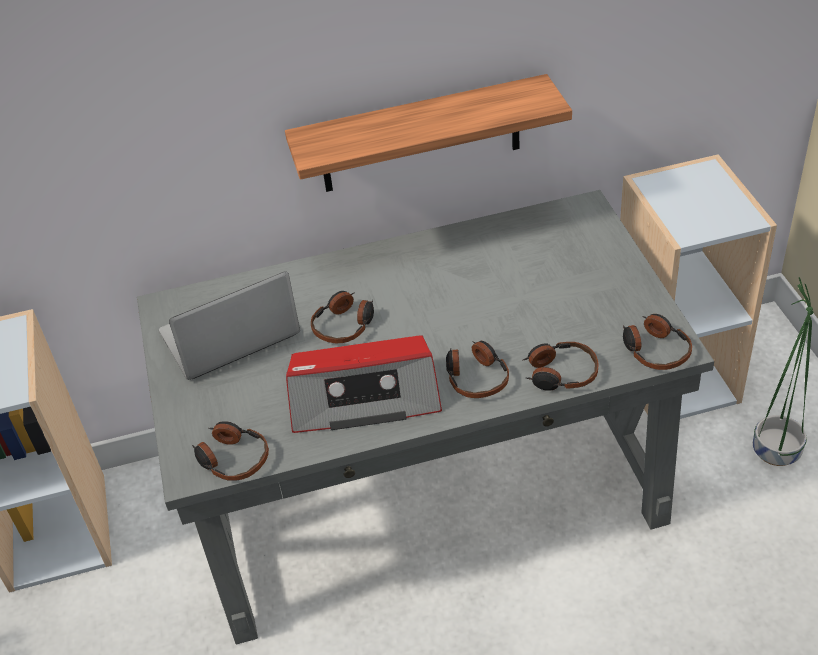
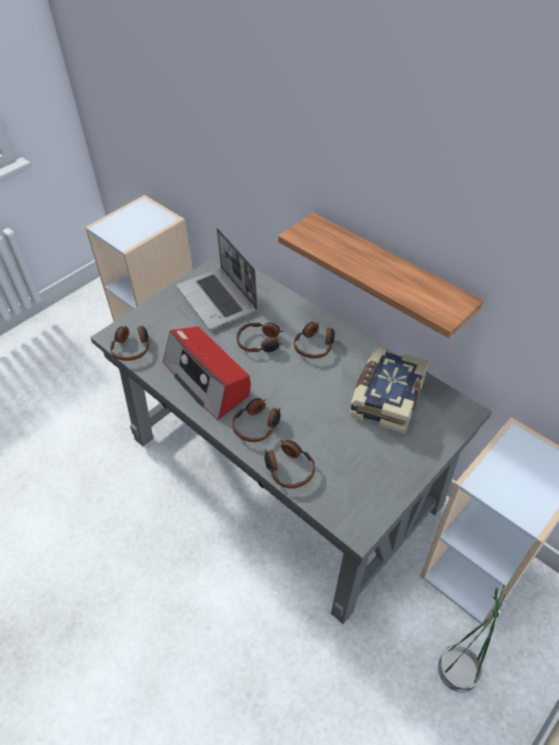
camera: 55 degrees right, 5 degrees up
(229, 337) = (218, 299): laptop -> laptop turned 150 degrees counterclockwise
(521, 255) = (386, 397): none -> book
(654, 350) = (347, 514): headphones -> headphones (315, 345)

